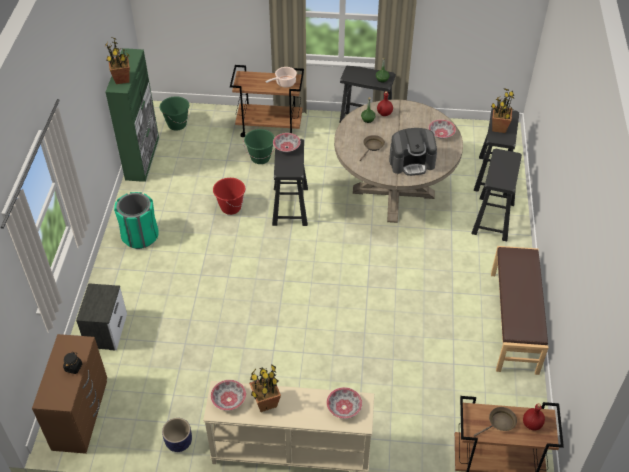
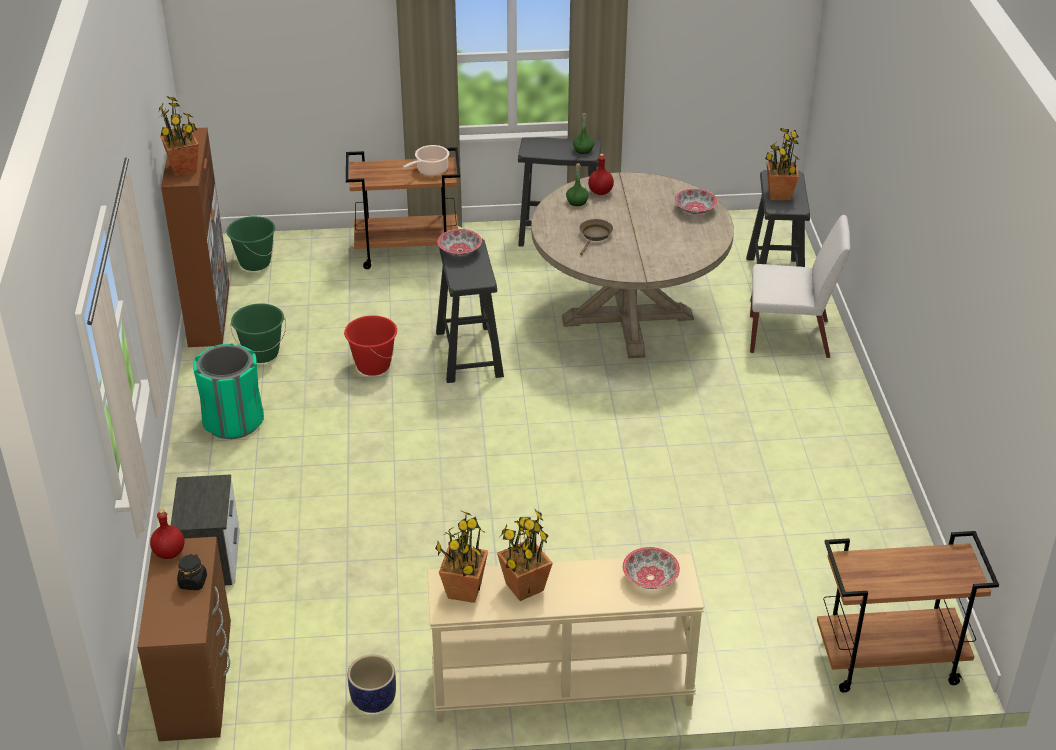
camera: 10 degrees left, 10 degrees down
(142, 158) = (209, 314): green cabinet -> brown cabinet
(229, 400) = (464, 591): bowl -> potted plant
(260, 158) = (403, 294): green bucket -> green bucket (262, 353)
(412, 162) = (661, 250): coffee machine -> none
(493, 219) = (790, 336): black stool -> white chair
(500, 423) = (893, 571): brown frying pan -> none
(514, 322) = (862, 467): brown bench -> none
(532, 424) = (942, 565): red bottle -> red bottle (170, 552)

